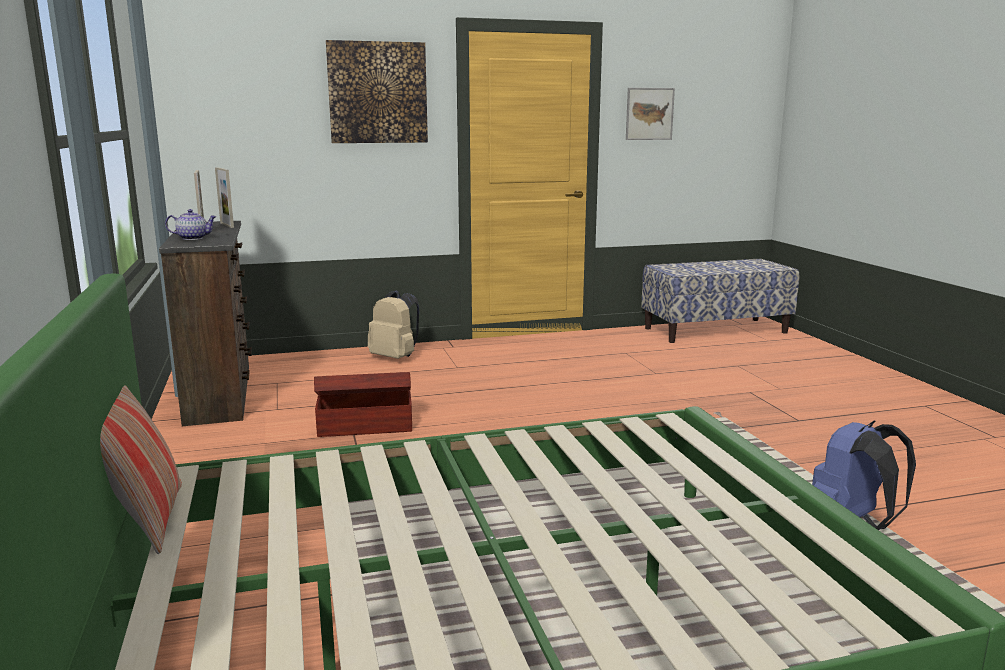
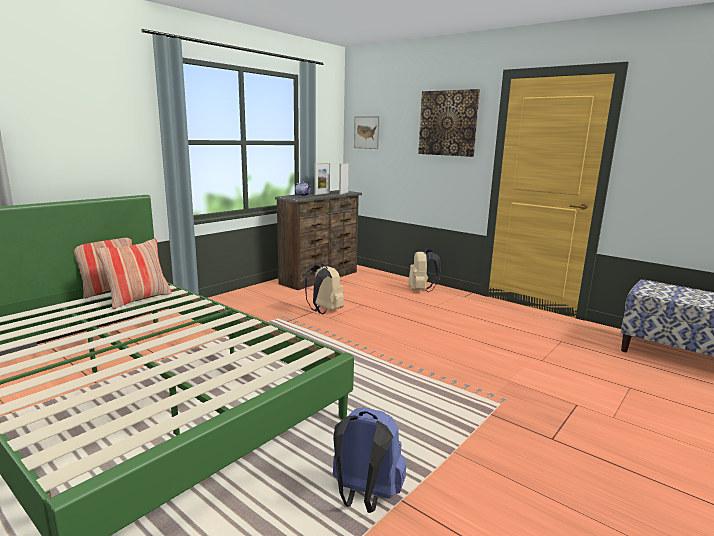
camera: 55 degrees right, 0 degrees up
(264, 499) = (138, 299): none -> pillow
(364, 425) = (324, 311): brown storage box -> beige backpack
(649, 114) = (670, 142): picture -> picture (367, 132)

